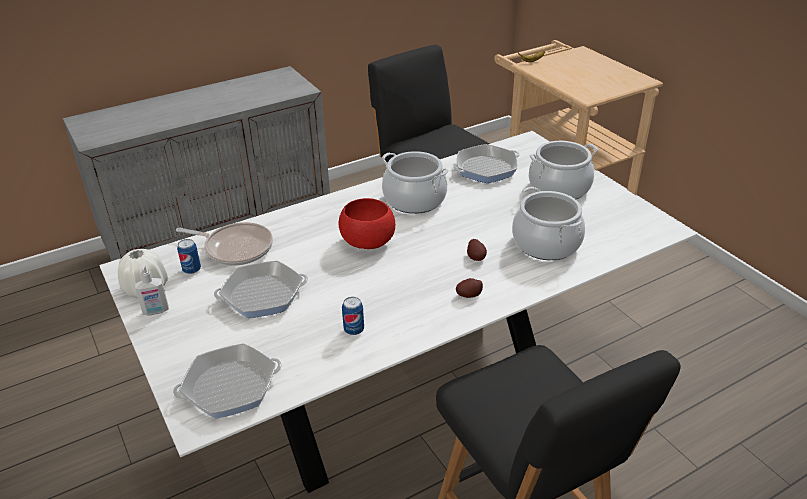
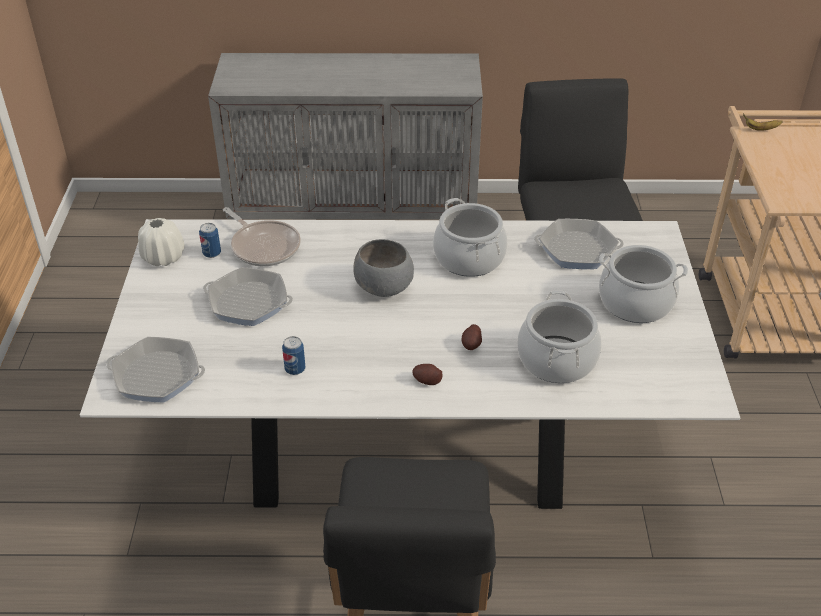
camera: 30 degrees right, 5 degrees up
(156, 311) = (155, 282): soap dispenser -> none
(369, 242) = (384, 287): red bowl -> grey bowl

